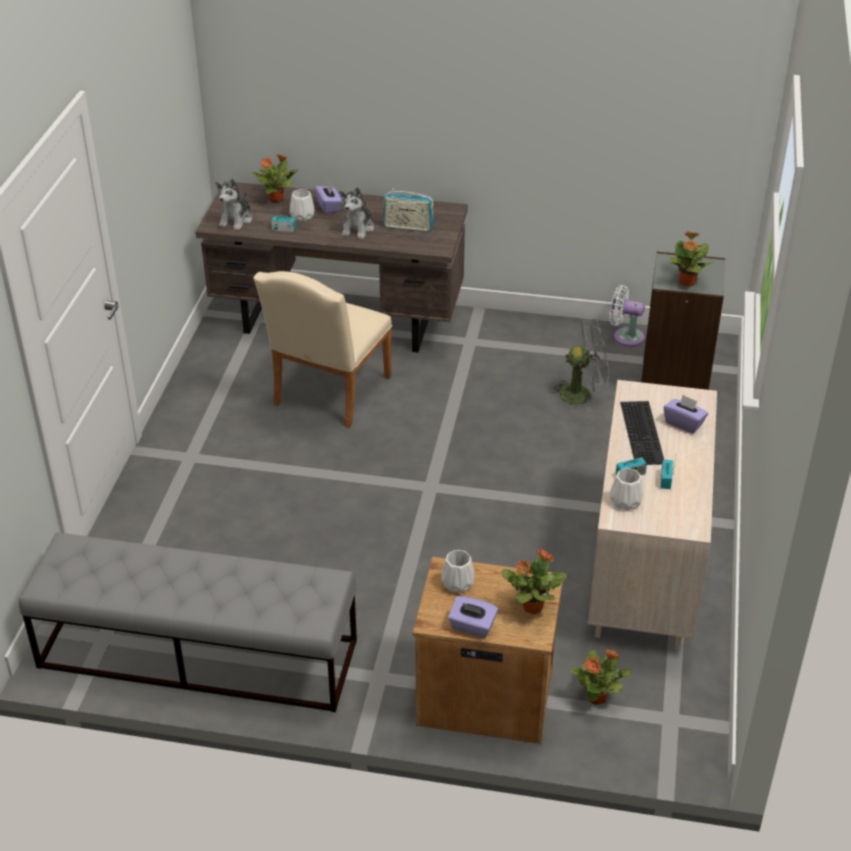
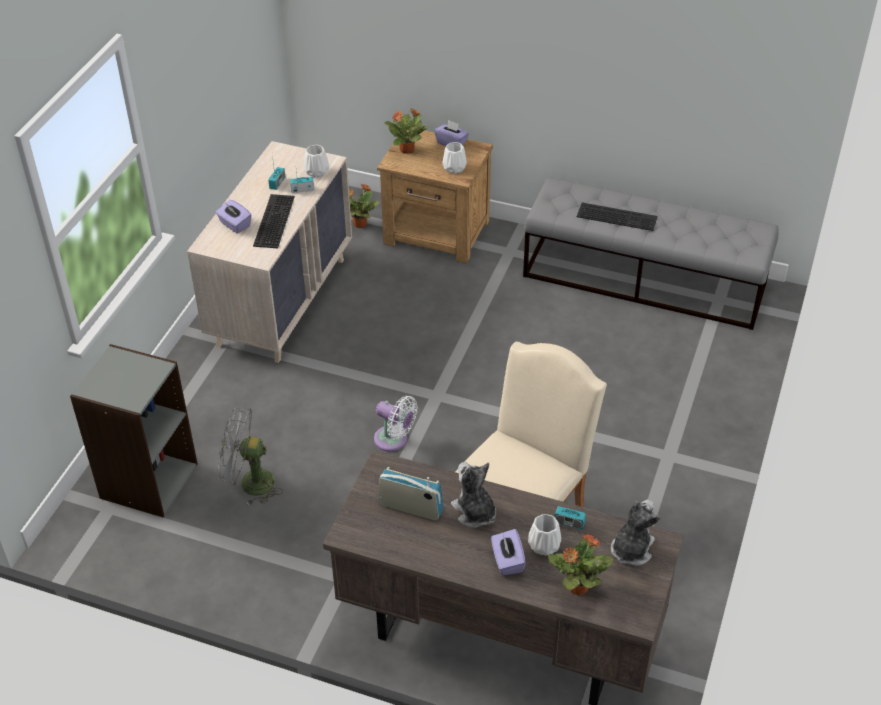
camera: 170 degrees left, 5 degrees up
(232, 582) = (618, 216): none -> keyboard
(358, 229) = (474, 512): plush toy -> plush toy turned 60 degrees counterclockwise
(625, 336) = (161, 561): white fan -> white fan (394, 440)
(686, 282) = (135, 366): potted plant -> none

